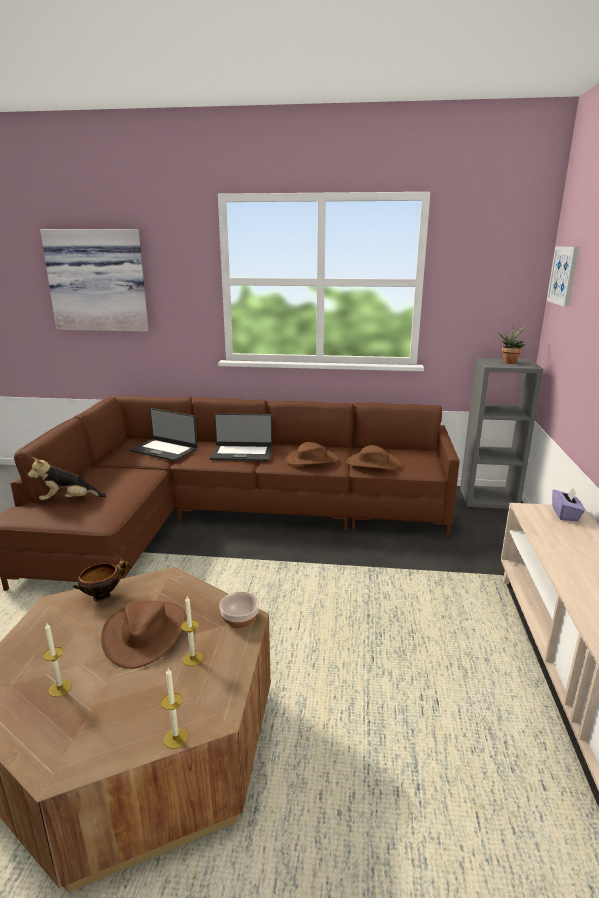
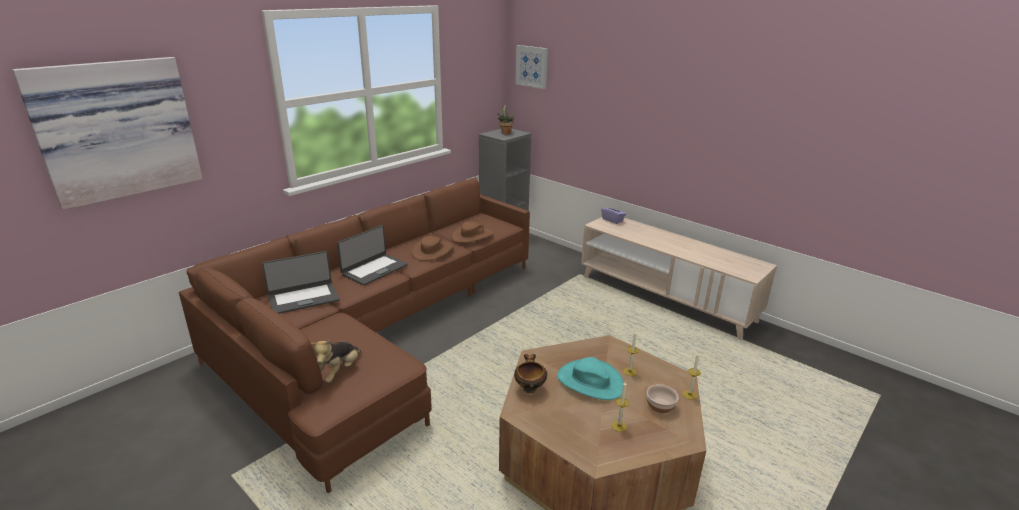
camera: 55 degrees left, 5 degrees up
(145, 633) = (590, 382): brown hat -> turquoise hat
(240, 619) = (606, 345): bowl -> bowl (660, 406)

